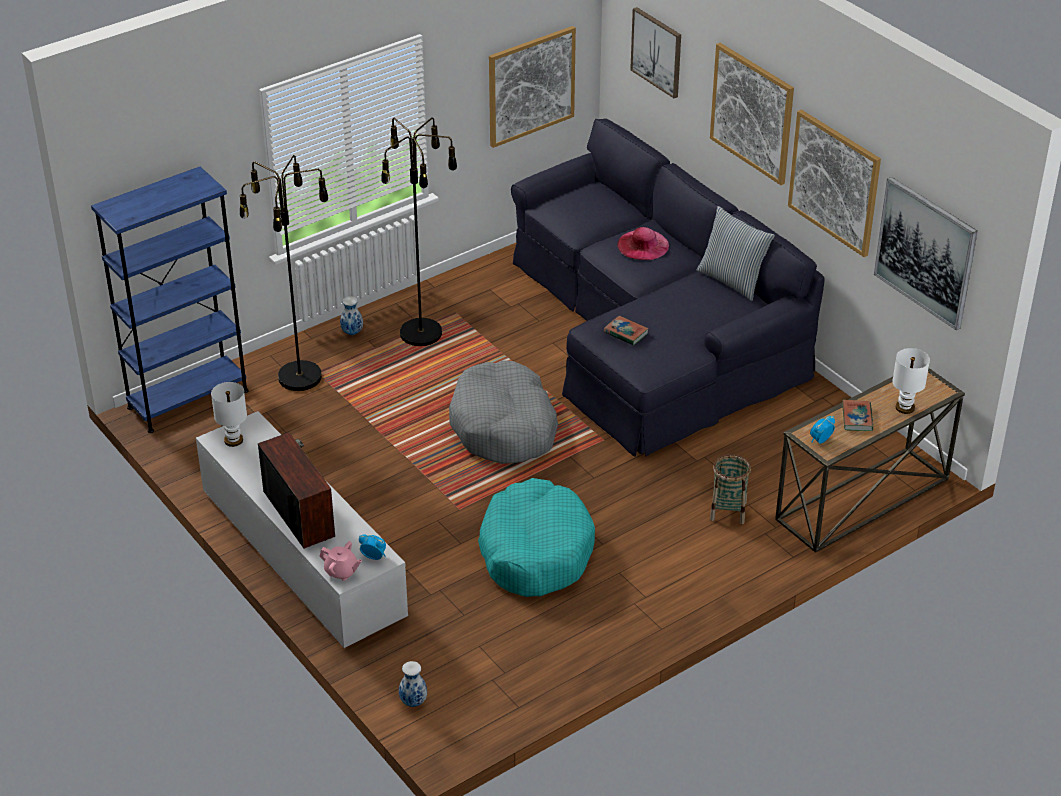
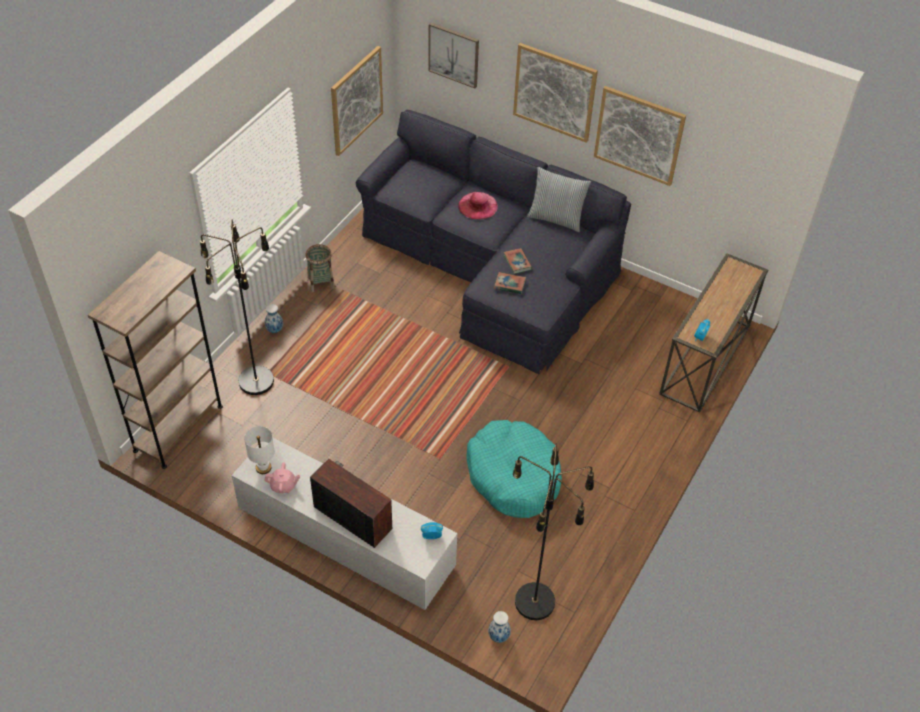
camera: 25 degrees left, 10 degrees up
(188, 399) = (178, 428): blue bookcase -> brown bookcase
(341, 572) = (415, 558): pink teapot -> pink teapot (283, 486)
(422, 334) = (328, 316): floor lamp -> floor lamp (535, 602)
(504, 427) = (433, 377): grey dog bed -> none
(728, 511) = (624, 397): basket -> basket (321, 282)
(857, 418) = (713, 311): book -> book (517, 262)
(904, 408) = (738, 293): white table lamp -> none
(925, 252) = (729, 177): picture -> none

